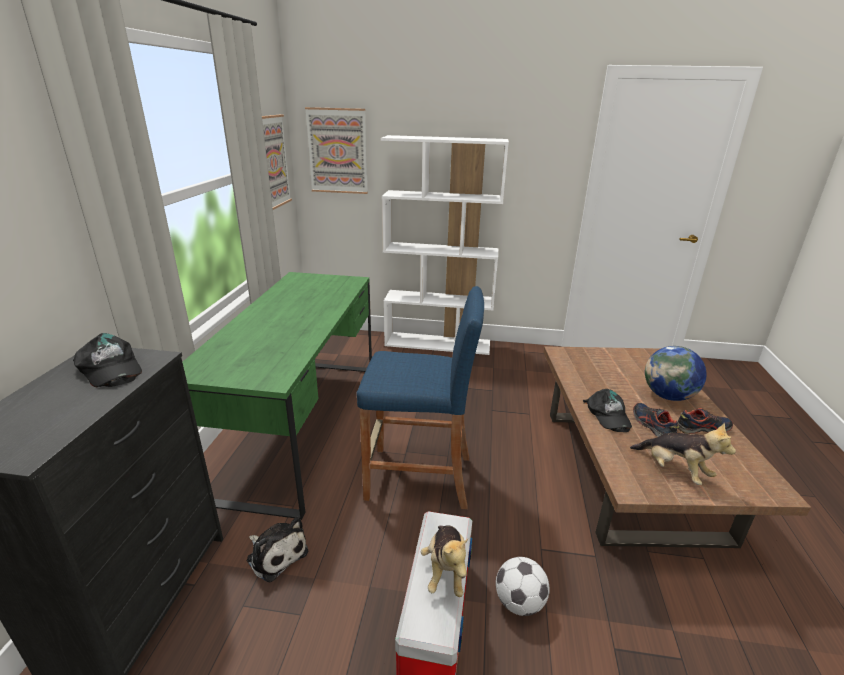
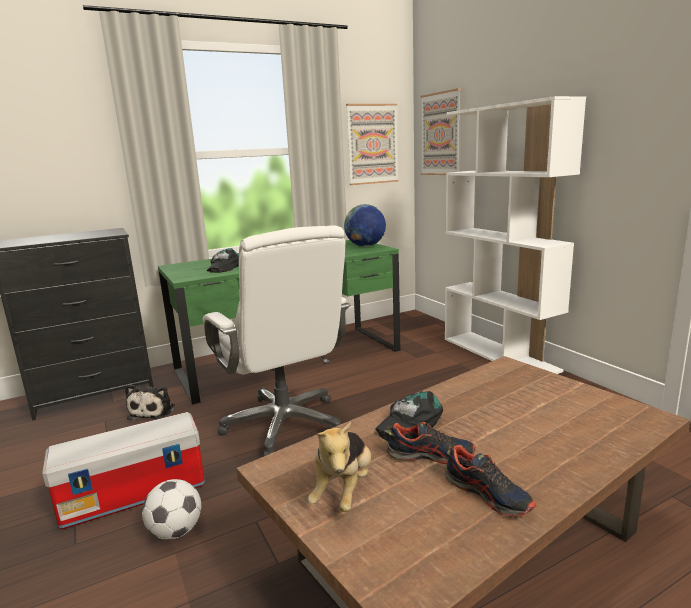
camera: 55 degrees right, 10 degrees down
(109, 368) = (96, 233): black cap -> black cap (224, 267)
(418, 477) = (285, 425): blue stool -> white office chair
(445, 570) = (123, 440): plush toy -> none
(652, 426) = (430, 455): shoe -> shoe turned 60 degrees clockwise
(668, 396) = (536, 451): globe -> globe (365, 246)

